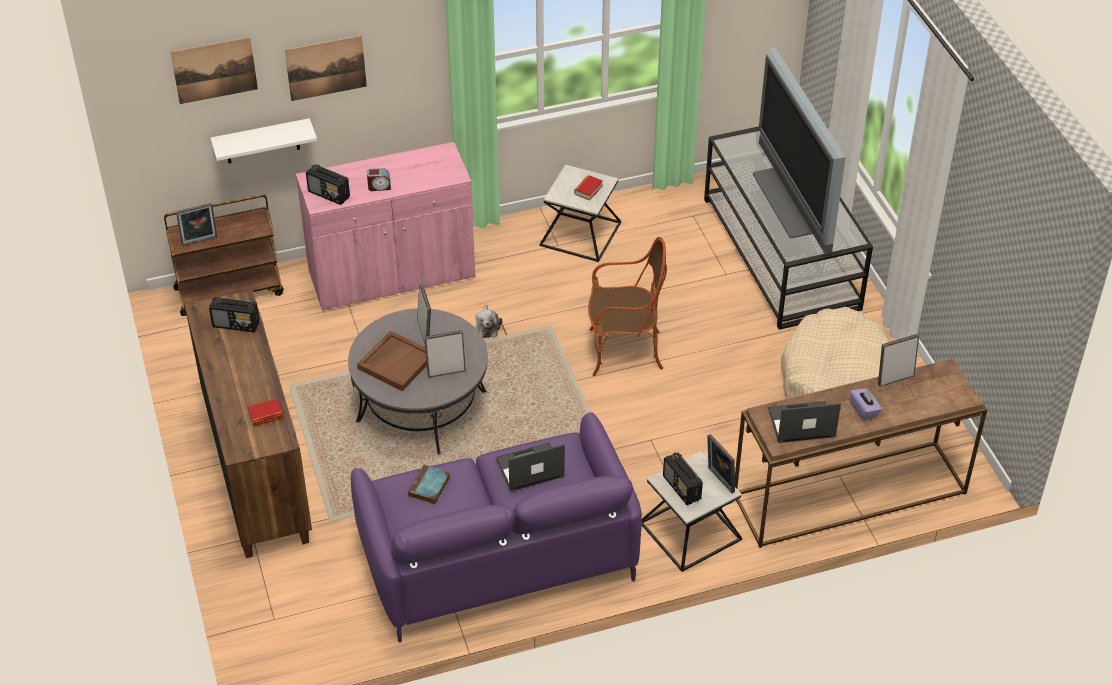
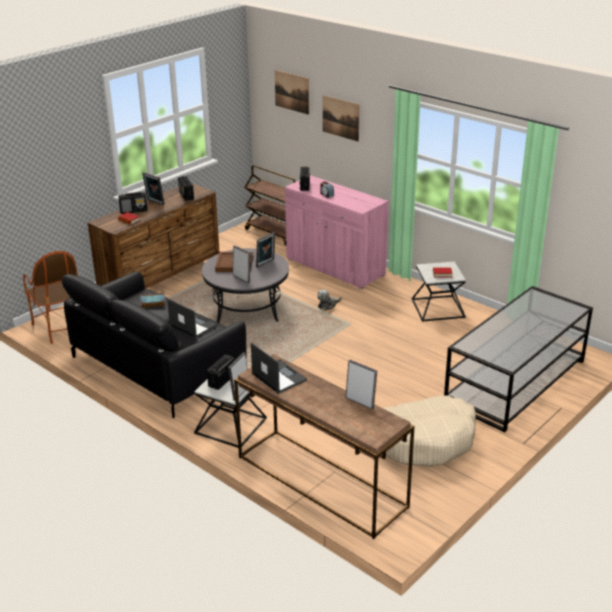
camera: 60 degrees right, 15 degrees down
(200, 242) = (260, 189): picture frame -> picture frame (154, 202)
(234, 399) = (134, 210): none -> radio
(262, 141) = (308, 151): white shelf -> none
(496, 553) = (158, 365): purple sofa -> black sofa
(624, 351) = (357, 354): armchair -> armchair (59, 328)
(791, 201) = (513, 331): television -> none
(864, 410) = (315, 398): purple tissue box -> none

